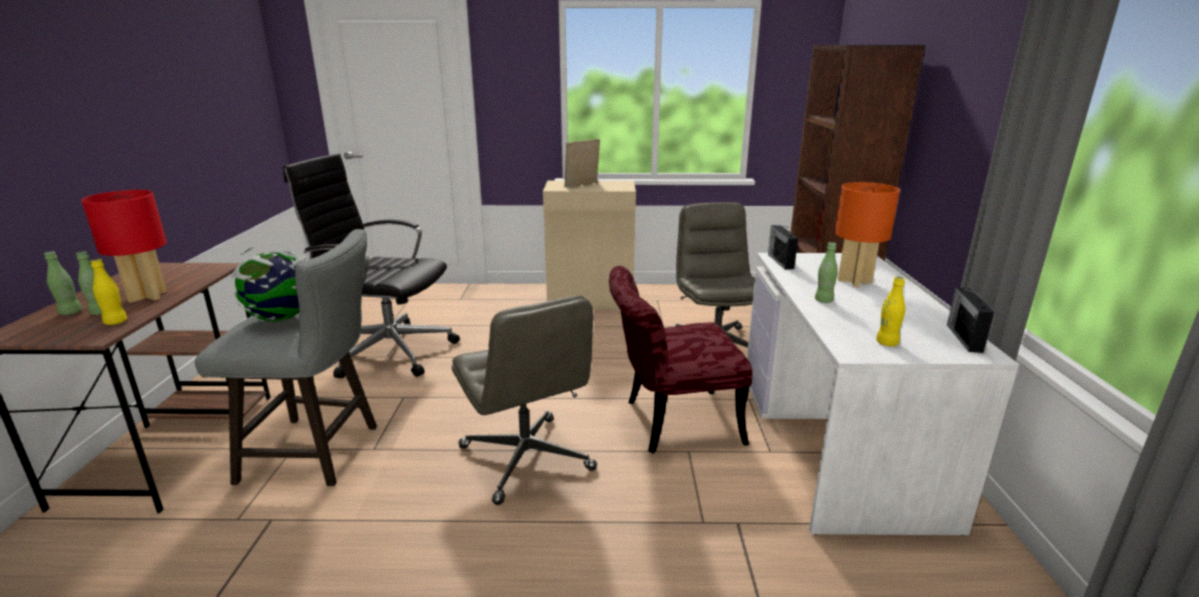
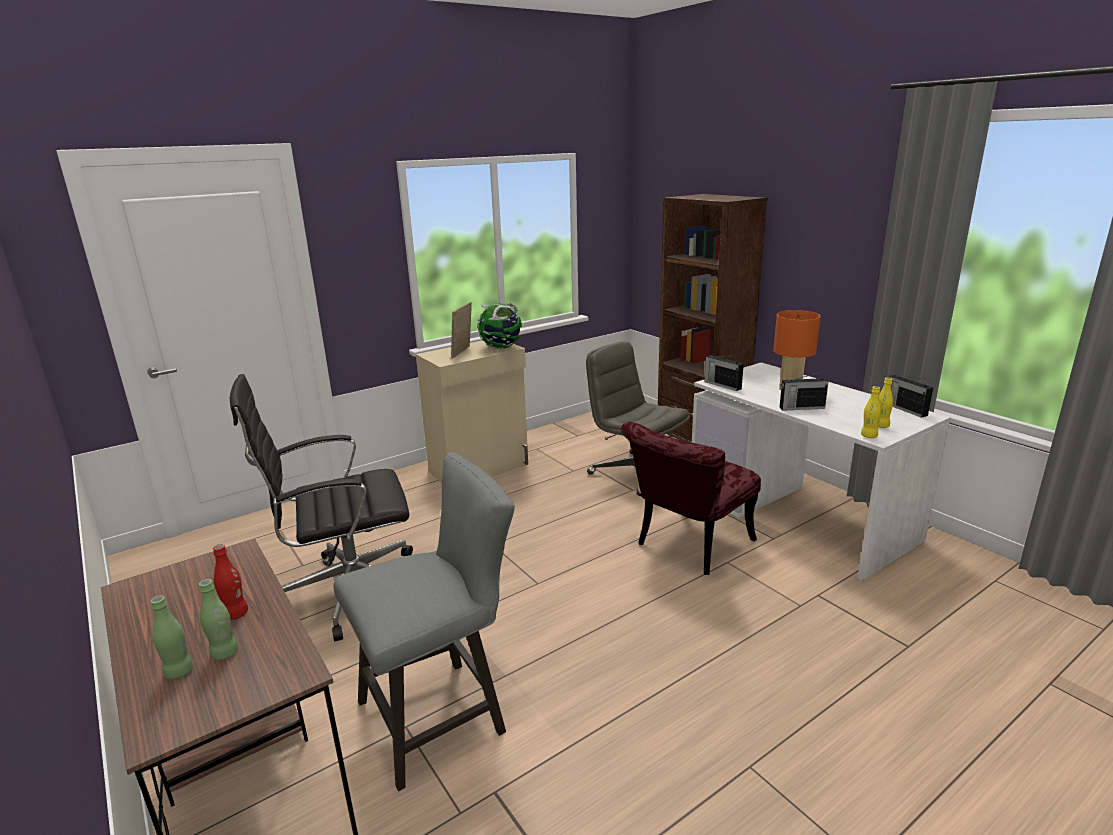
camera: 35 degrees left, 0 degrees up
(116, 322) = (277, 653): yellow bottle -> yellow bottle (868, 436)
(148, 296) = (236, 614): red table lamp -> red bottle
(281, 318) = (406, 577): globe -> globe (501, 348)
(527, 459) = (630, 624): grey office chair -> none
(823, 300) = (801, 408): green bottle -> radio

